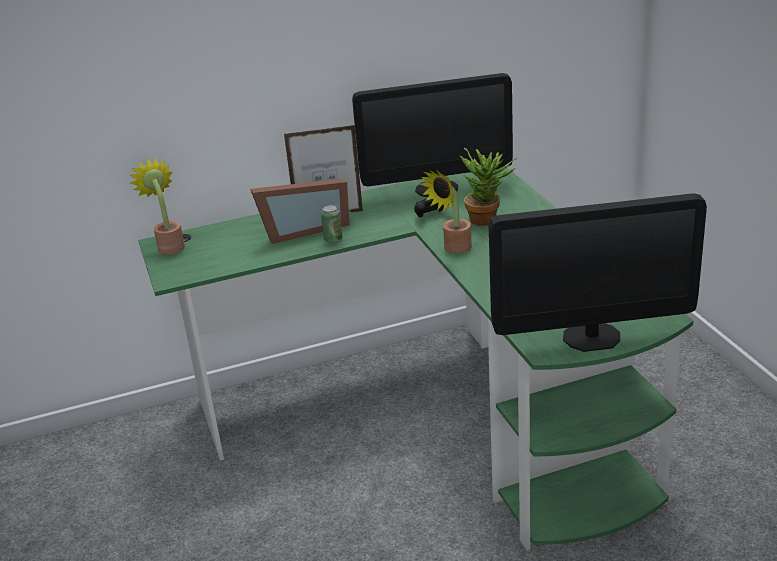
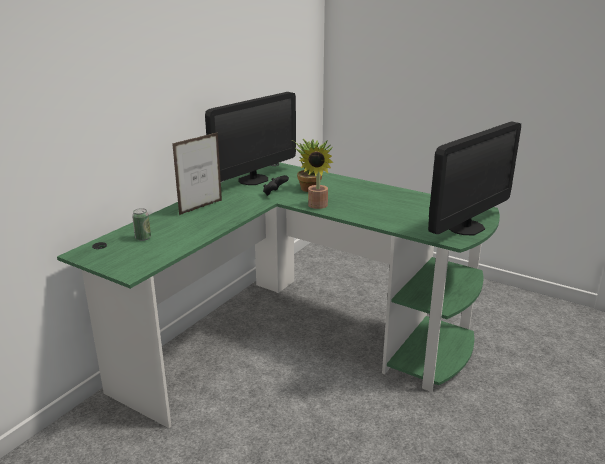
camera: 40 degrees left, 5 degrees down
(169, 246) = (96, 252): potted plant -> none
(302, 230) = (194, 219): picture frame -> none
(333, 239) = (227, 219): can -> can (143, 238)

